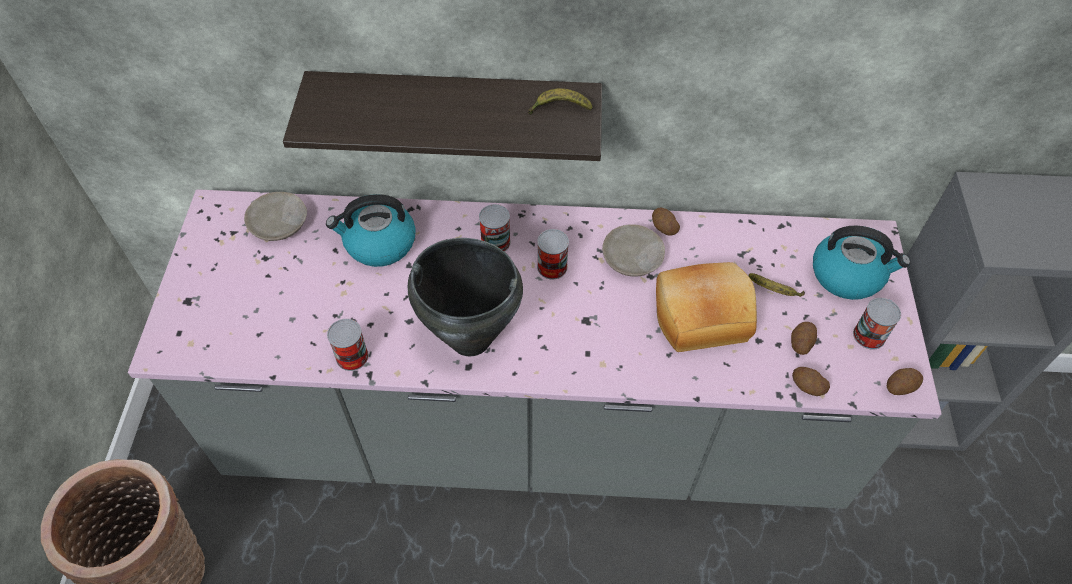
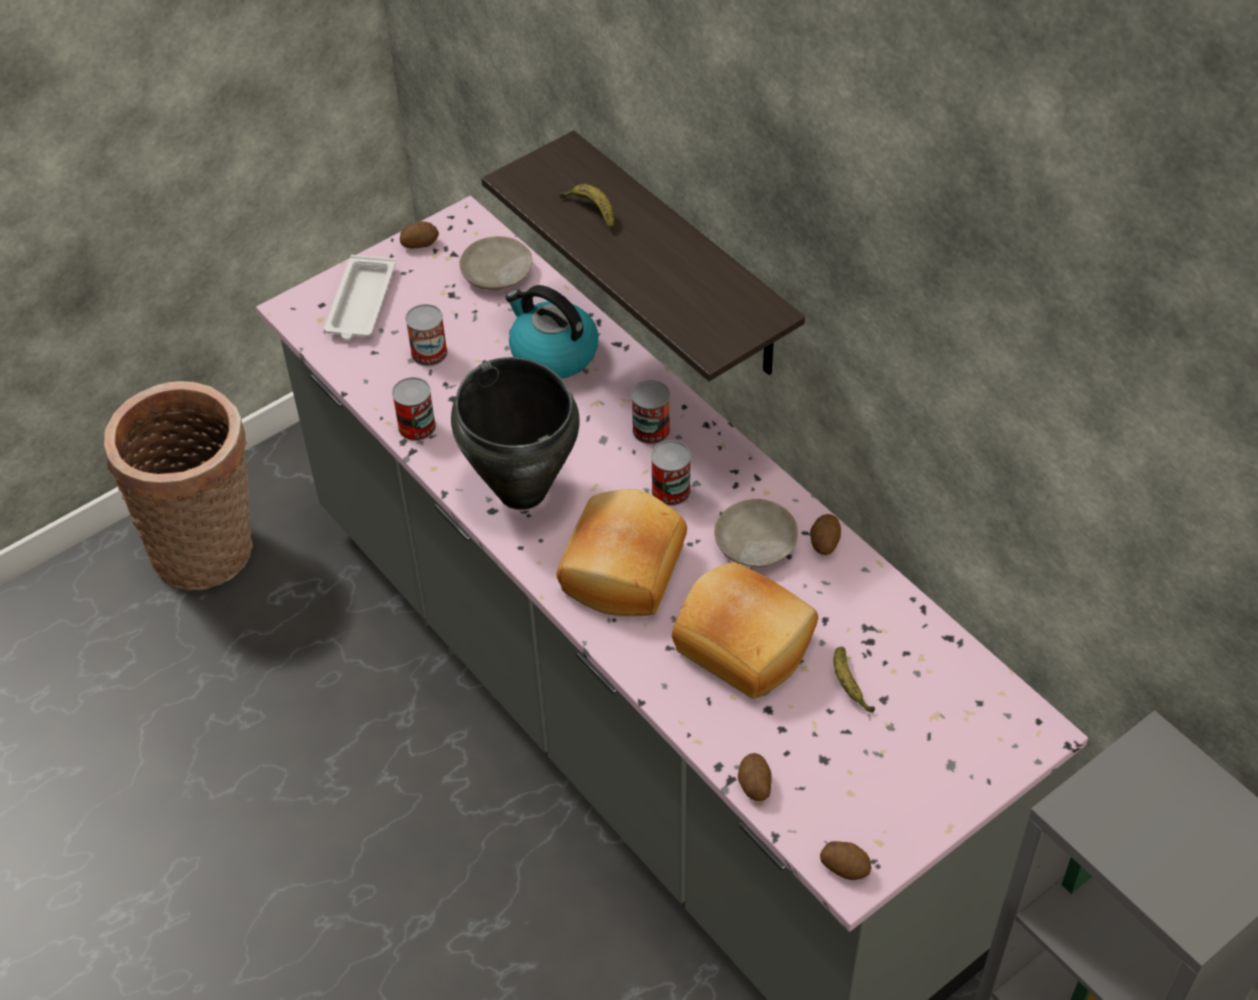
camera: 50 degrees right, 5 degrees down
(208, 311) = (361, 304): none -> white tray
(559, 108) = (732, 310): banana -> banana (591, 210)
(585, 335) = (620, 569): none -> bread
(800, 343) = (805, 747): potato -> potato (419, 243)
(848, 275) = (948, 736): kettle -> none
(869, 335) = (883, 802): can -> can (429, 353)

